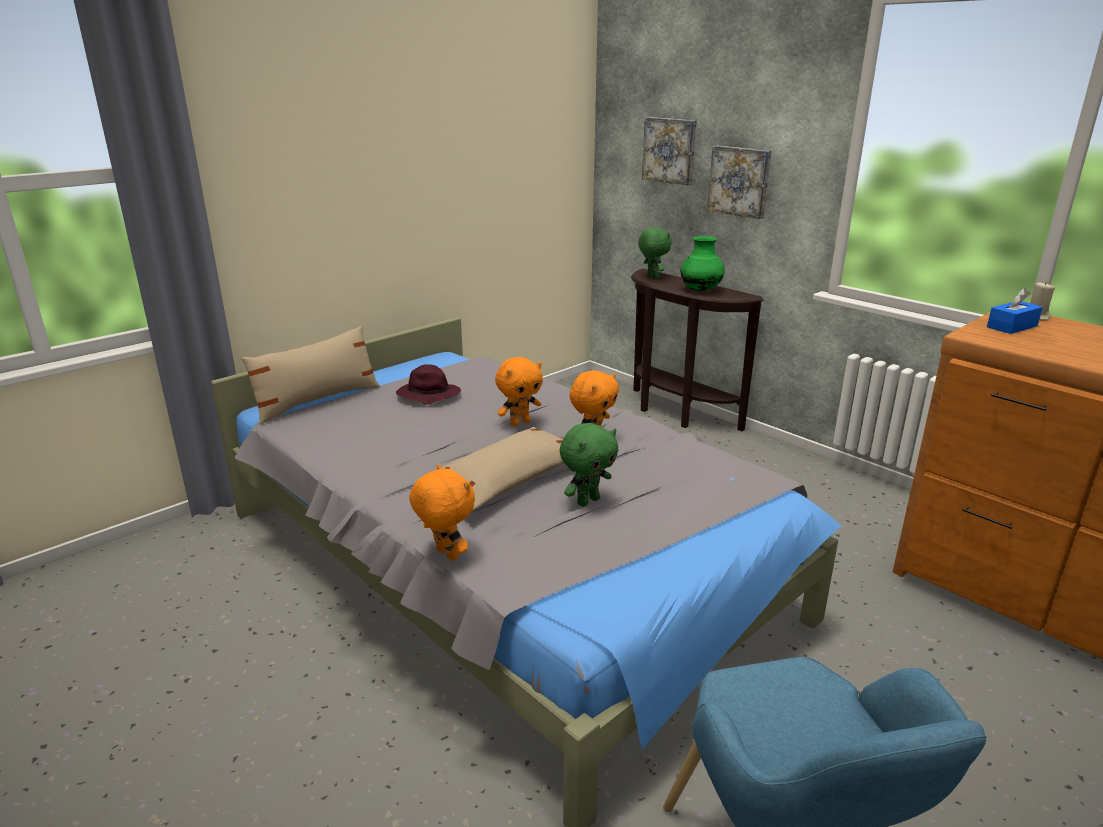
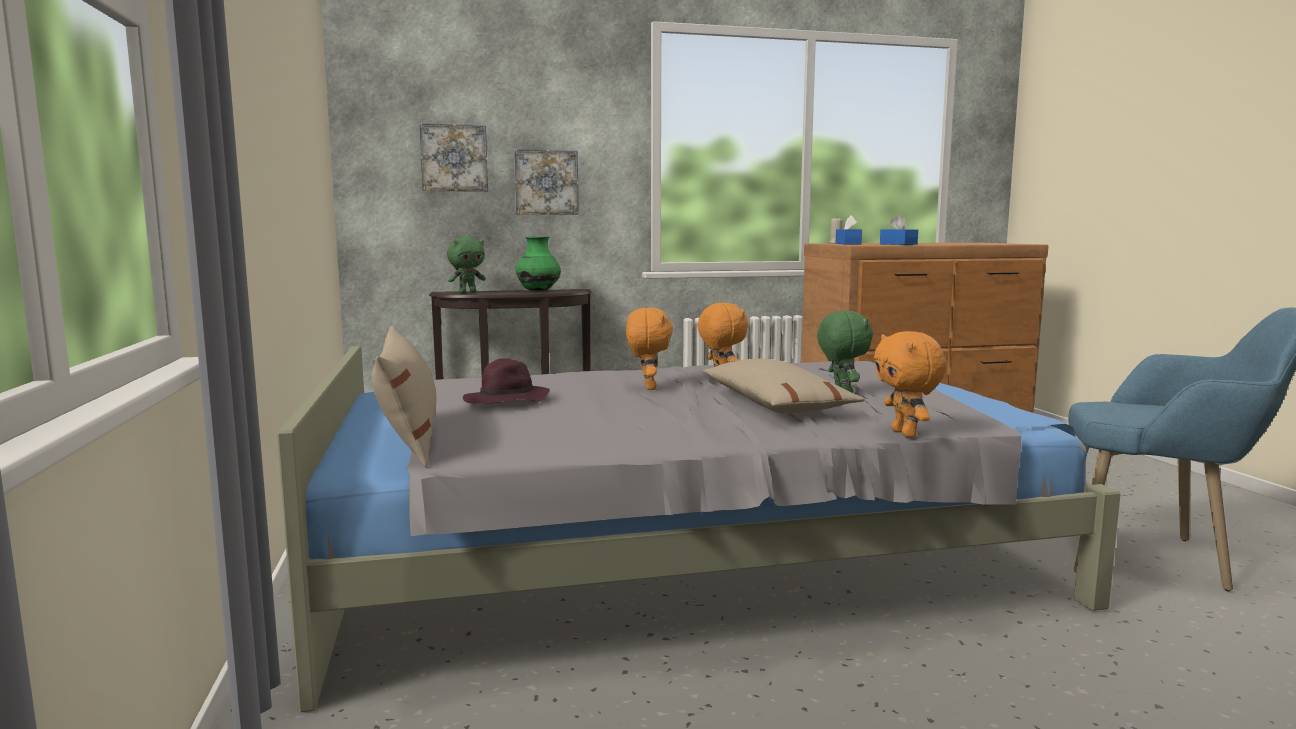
camera: 60 degrees left, 15 degrees down
(445, 554) = (906, 434): orange plush toy -> orange plush toy turned 90 degrees counterclockwise
(652, 277) = (467, 292): green plush toy -> green plush toy turned 135 degrees clockwise
(1054, 351) = (898, 244): none -> blue tissue box

